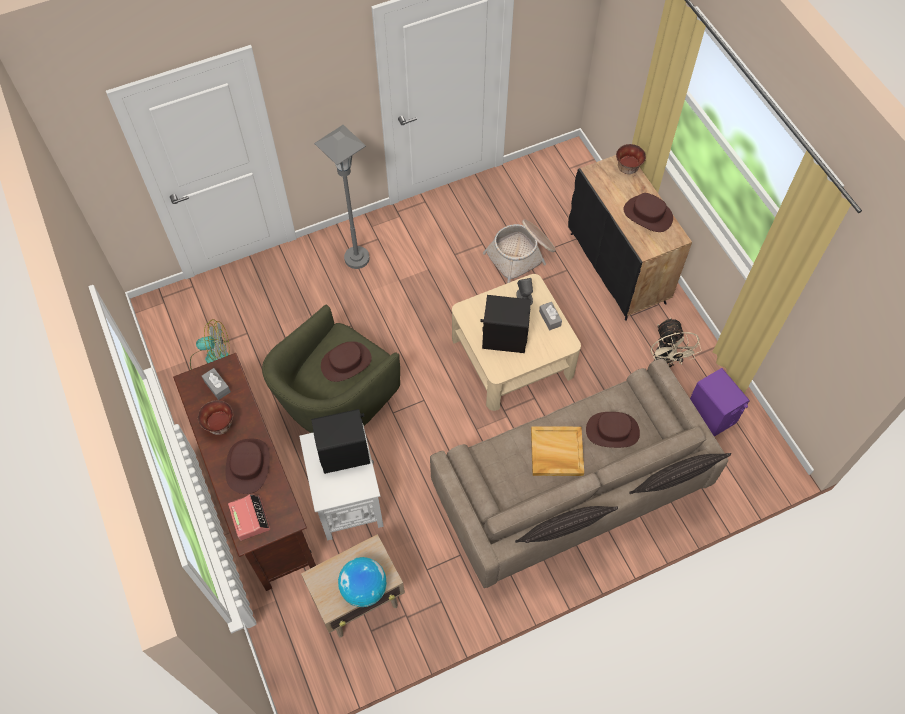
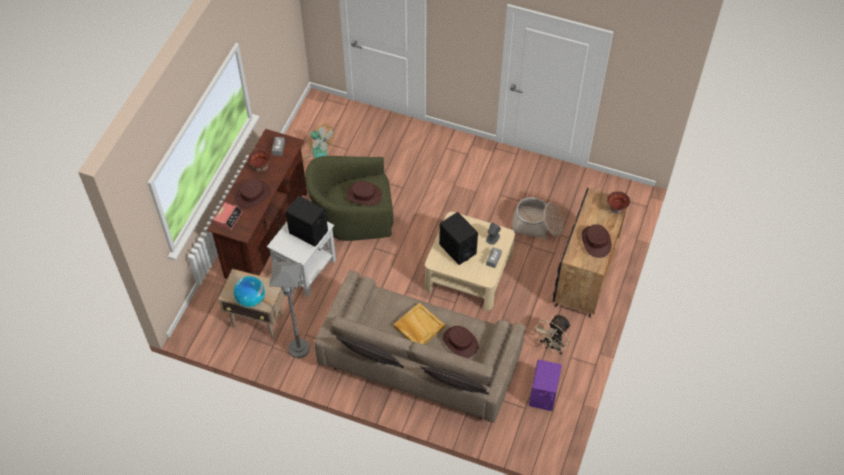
camera: 45 degrees right, 5 degrees down
(356, 258) = (444, 155): grey floor lamp -> grey floor lamp (299, 349)

